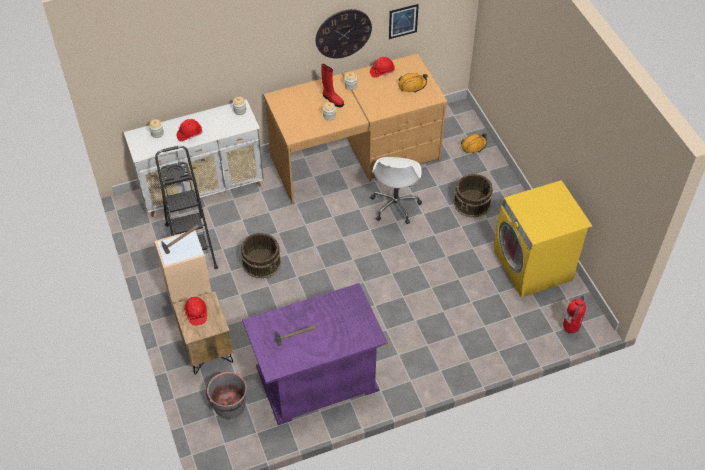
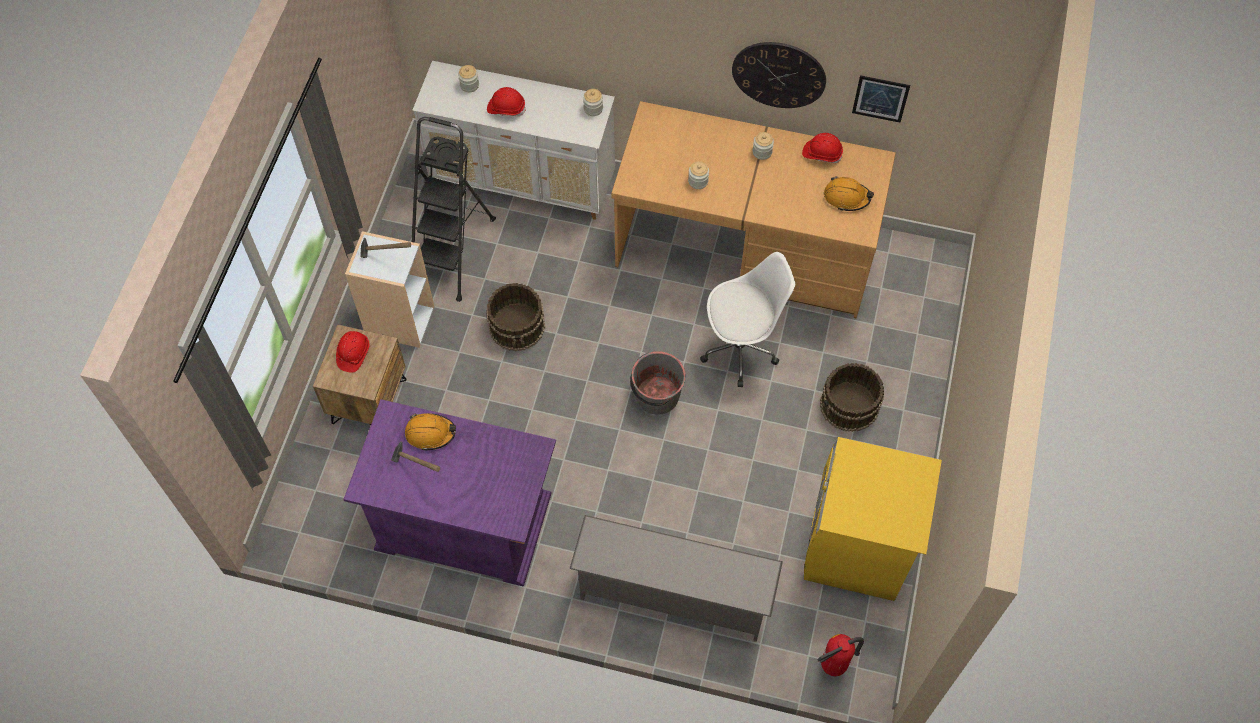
camera: 35 degrees right, 10 degrees up
(229, 406) = (340, 489): grey bucket -> grey bucket (656, 396)
(332, 99) = (721, 159): red boot -> none
(395, 207) = (741, 350): white office chair -> white office chair turned 150 degrees counterclockwise
(462, 346) = (672, 596): none -> grey shoe rack
(473, 145) = (921, 322): orange hard hat -> orange hard hat (430, 433)

